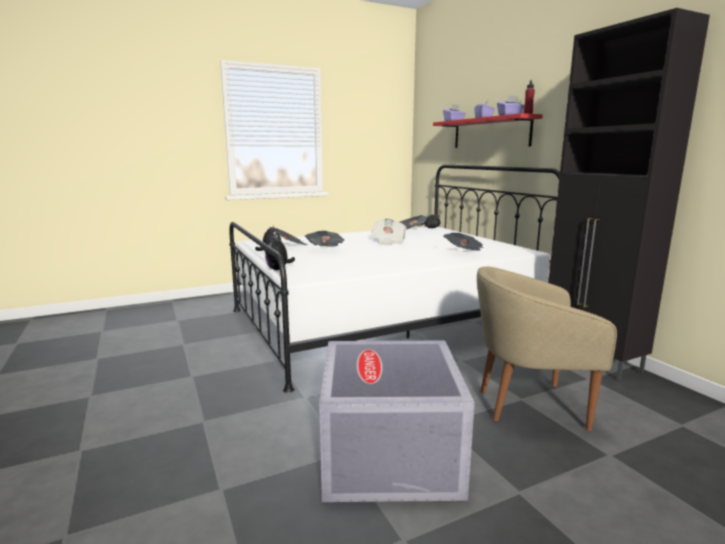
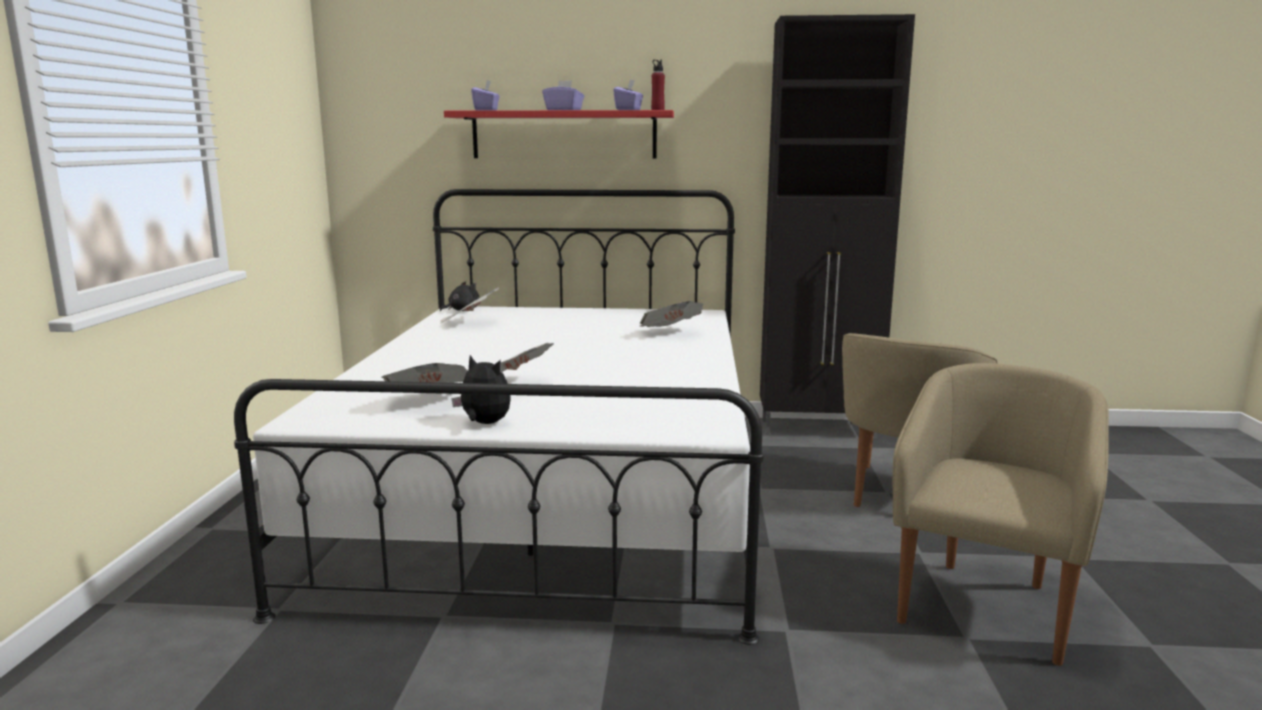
camera: 60 degrees left, 0 degrees up
(278, 269) = (620, 434): plush toy -> none
(388, 242) = (521, 345): newspaper -> none
(392, 456) = (985, 605): grey storage box -> beige armchair

